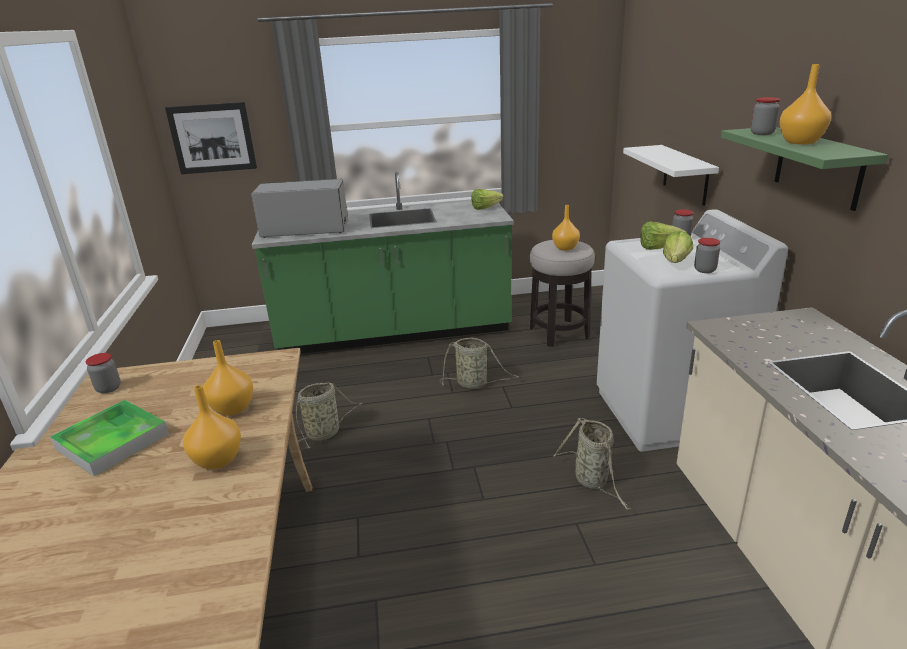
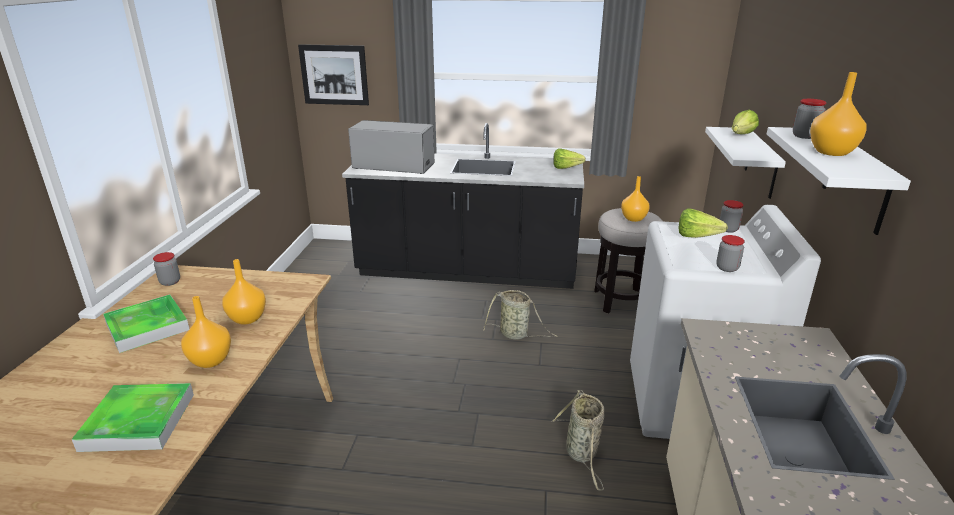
camera: 15 degrees right, 0 degrees up
(171, 544) = (138, 421): none -> tray
(325, 432) = (366, 352): basket -> none
(394, 333) = (467, 272): green counter -> black counter
(674, 264) = (700, 256): lettuce -> lettuce (739, 136)
(818, 167) = (856, 180): green shelf -> white shelf

